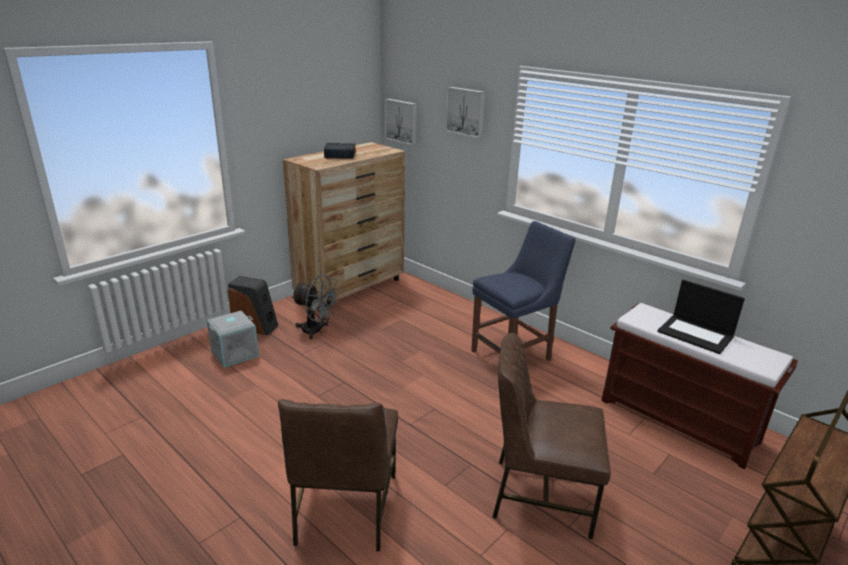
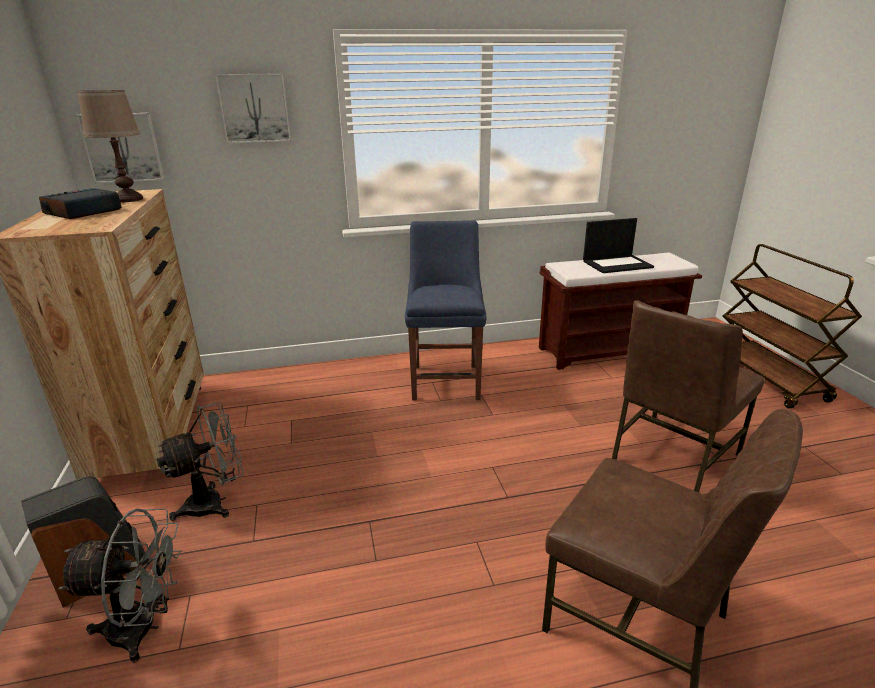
camera: 55 degrees left, 0 degrees up
(235, 353) = (144, 629): grey storage box -> grey fan
(372, 153) = (128, 199): none -> brown table lamp

